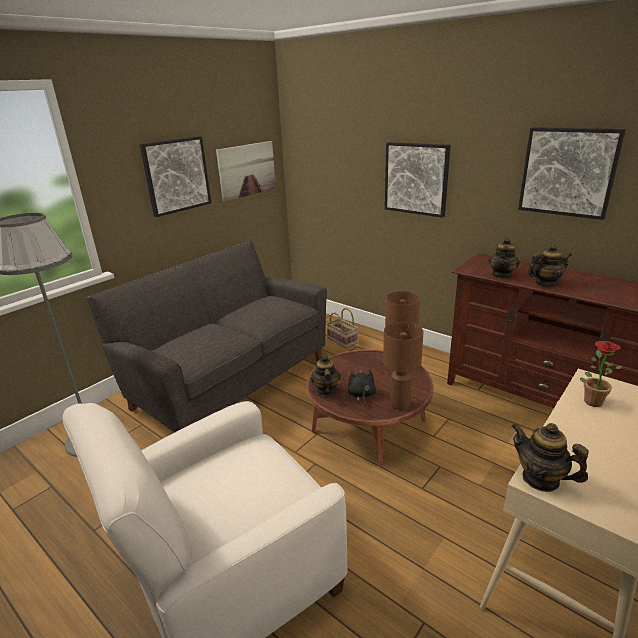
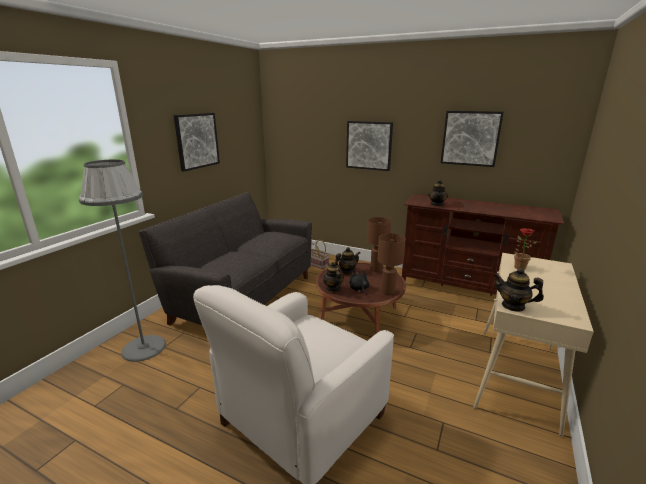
camera: 15 degrees left, 5 degrees down
(247, 170) = (241, 140): picture -> none
(545, 283) = (465, 207): teapot -> teapot (347, 271)

